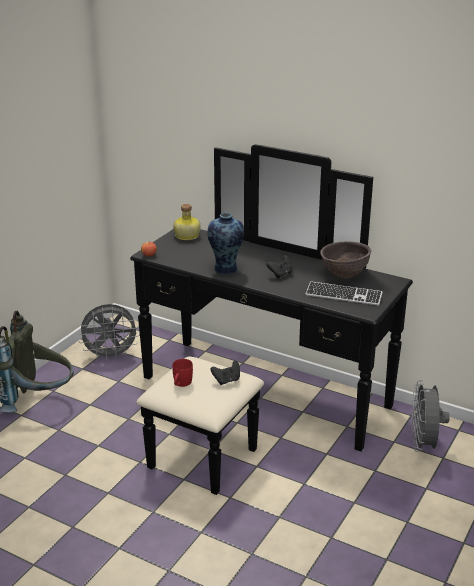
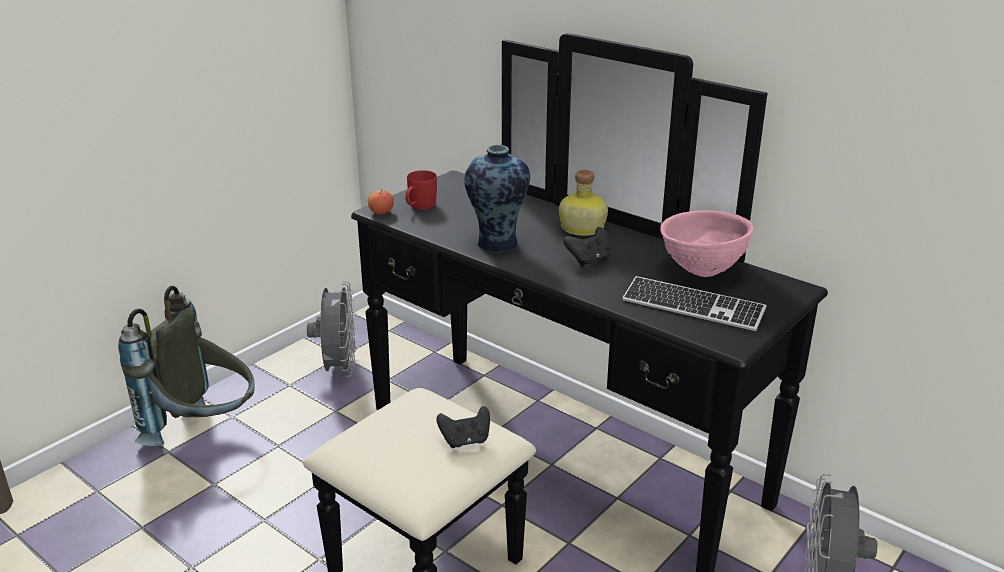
camera: 10 degrees right, 0 degrees up
(111, 356) = (339, 368): grey fan -> grey fan turned 90 degrees counterclockwise
(181, 384) = (384, 439): red mug -> red mug (419, 207)
(186, 236) = (454, 187): bottle -> bottle (581, 228)
(344, 276) = (701, 272): brown bowl -> pink bowl

